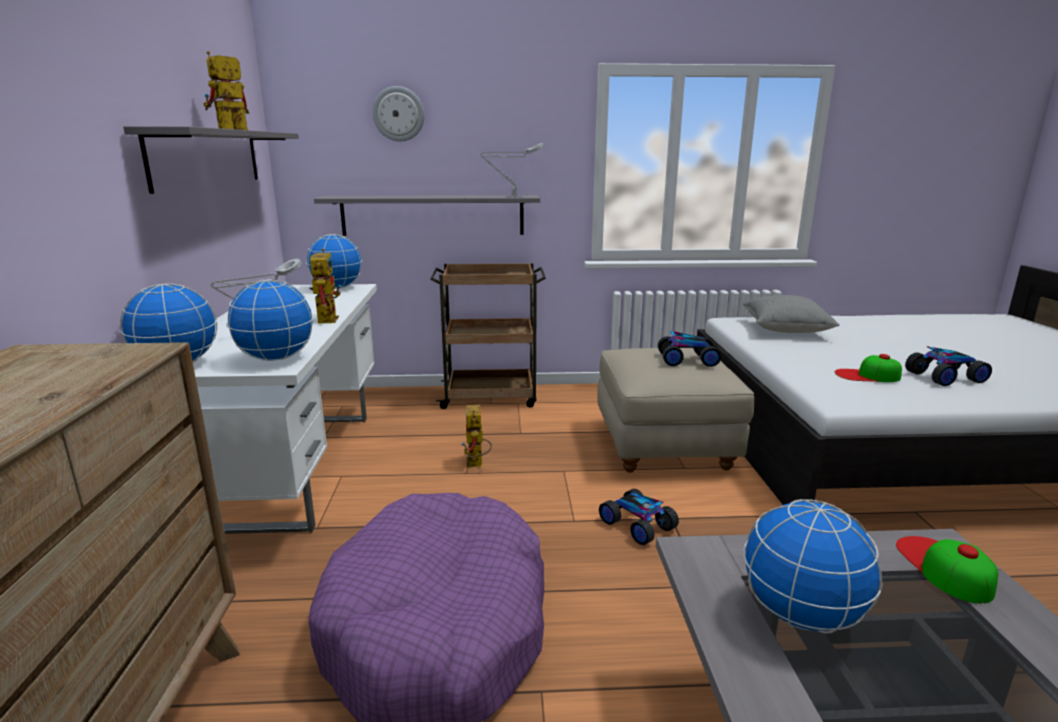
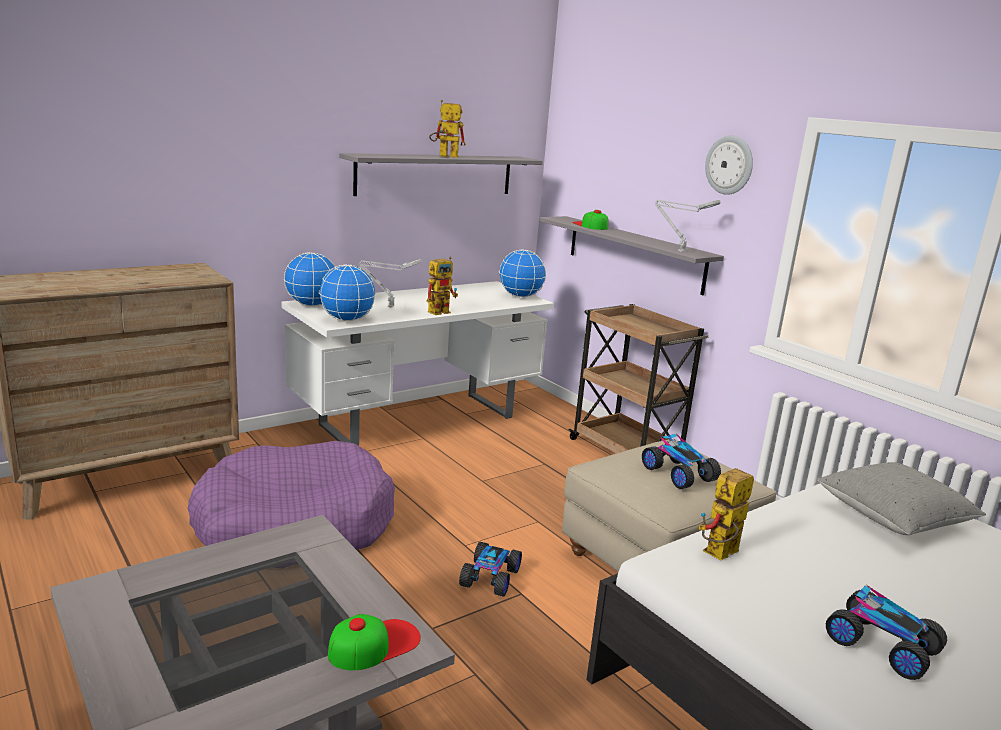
camera: 55 degrees right, 0 degrees up
(398, 114) = (626, 151): wall clock -> wall clock (729, 165)
(477, 464) = (499, 481): toy robot -> toy robot (719, 555)
(800, 616) = (260, 577): globe -> none
(867, 375) = (784, 581): cap -> cap (590, 225)

